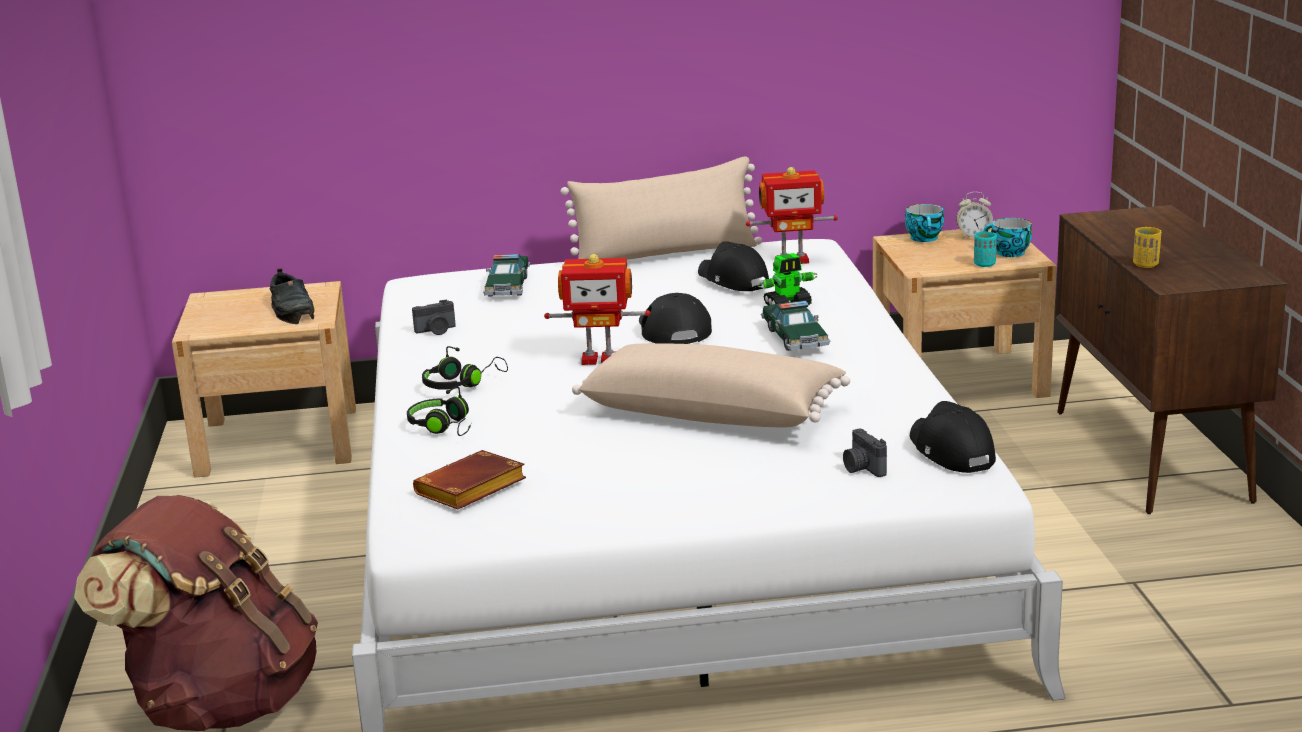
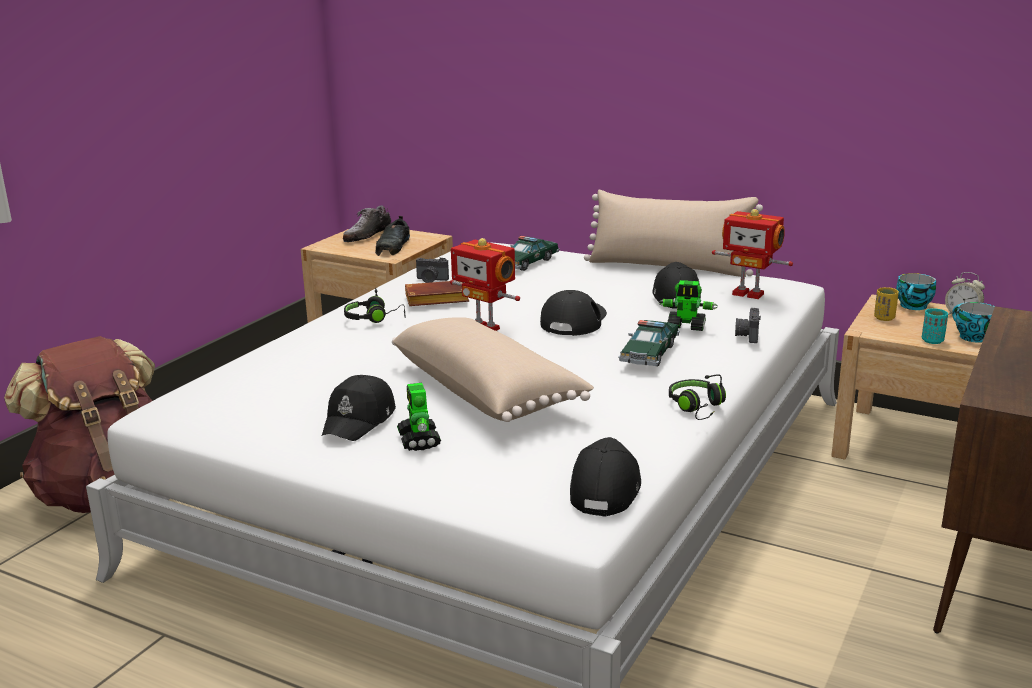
camera: 35 degrees right, 0 degrees up
(231, 306) = (367, 235): none -> shoe
(444, 427) = (313, 344): black headphones -> black headphones (697, 407)
(470, 490) = (246, 393): brown book -> brown book (435, 300)
(642, 474) = (360, 420): none -> black cap
(730, 471) = (419, 441): none -> toy robot
(862, 468) = (512, 476): camera -> camera (747, 335)
(1145, 265) = (997, 372): yellow cup -> yellow cup (884, 318)

